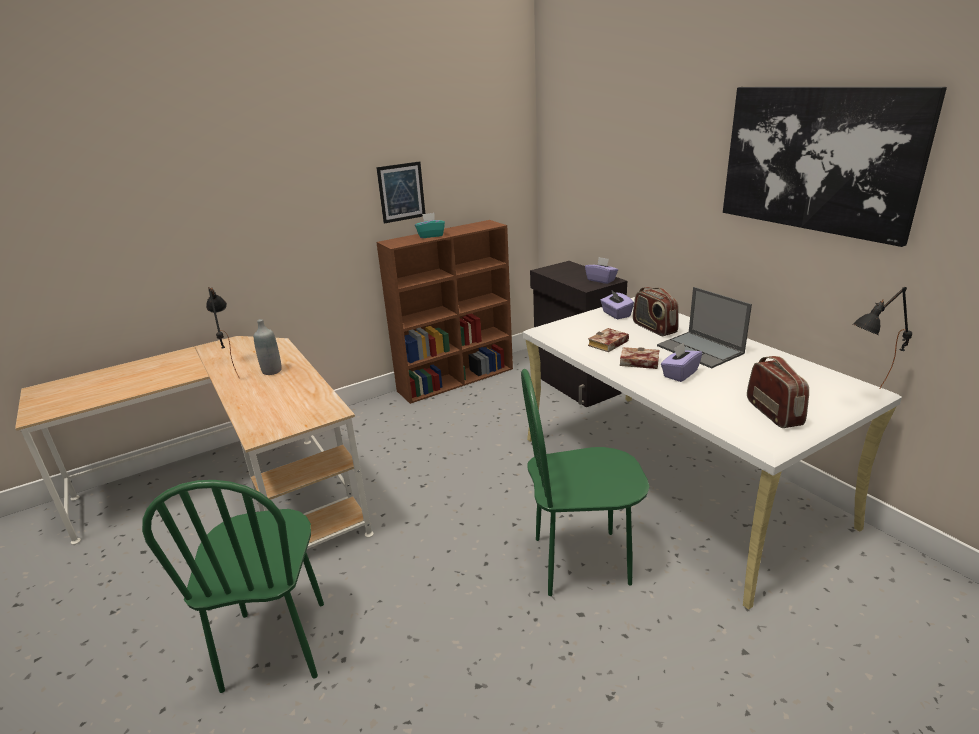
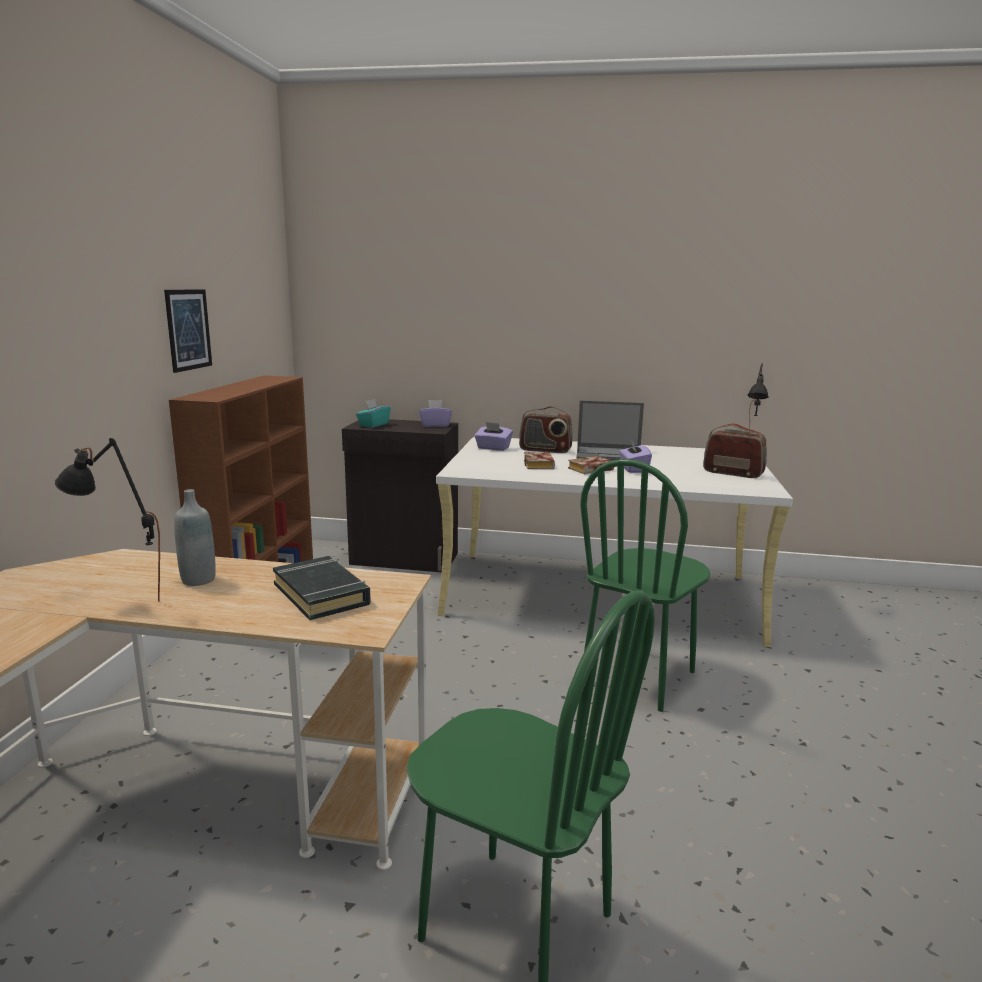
camera: 50 degrees left, 10 degrees down
(290, 403) = (321, 594): none -> black book
(430, 235) = (234, 389): turquoise tissue box -> turquoise tissue box (373, 425)
(818, 160) = (660, 279): picture -> none

